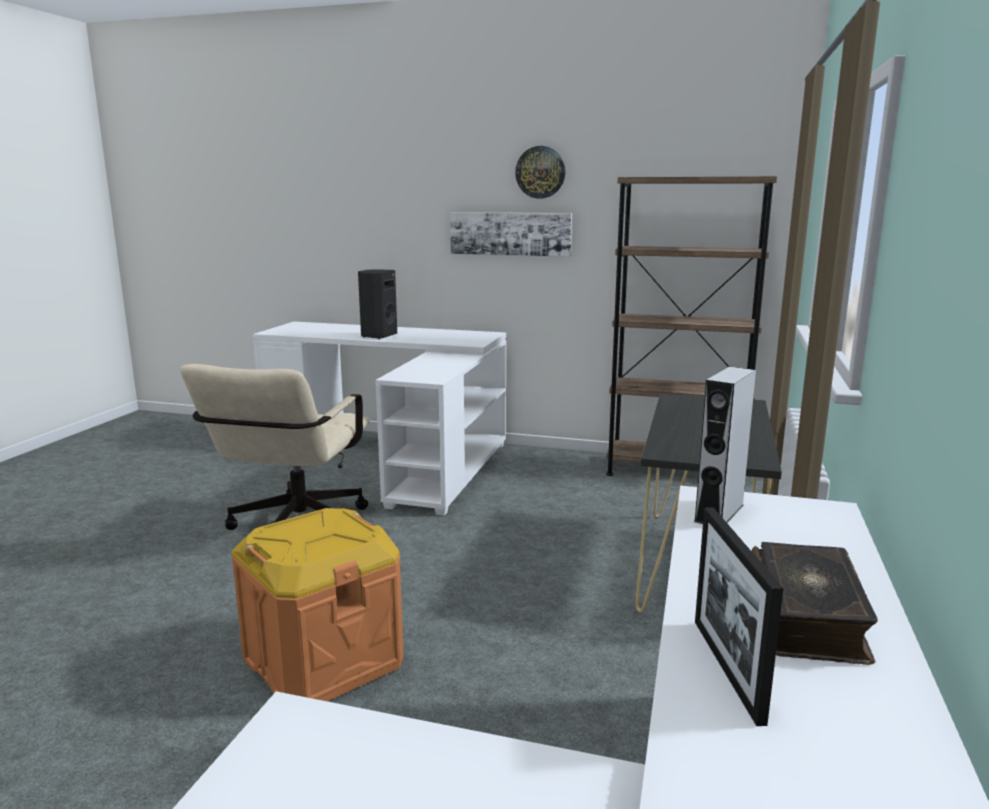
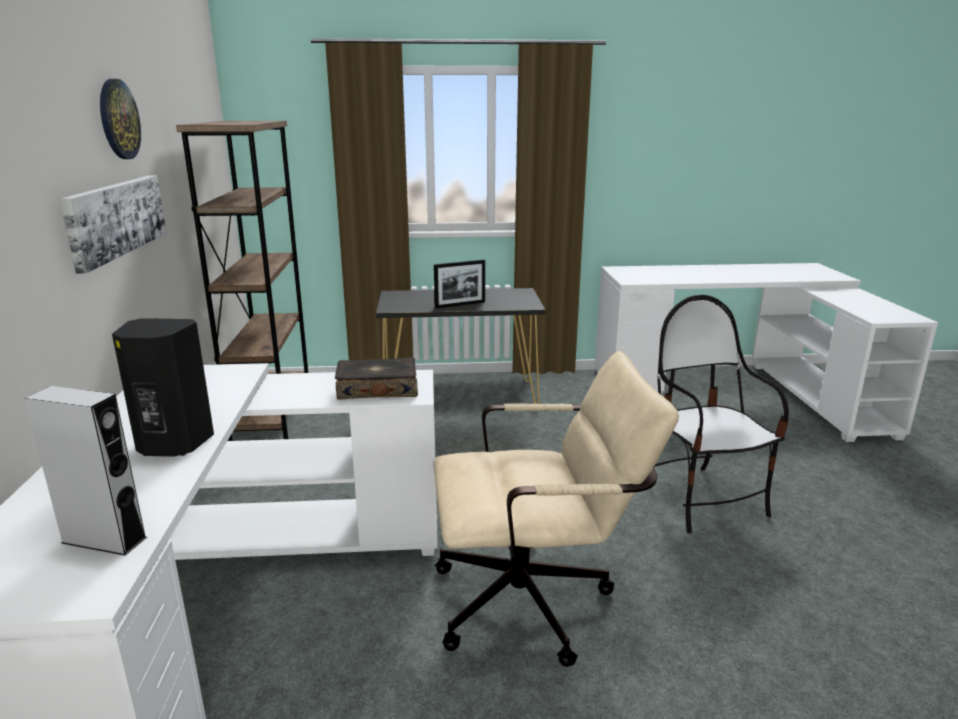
camera: 110 degrees left, 5 degrees up
(323, 661) = (702, 499): orange storage box -> chair
(719, 513) = (645, 279): grey speaker -> grey speaker (104, 540)
(727, 668) = (758, 277): picture frame -> picture frame (460, 305)
(807, 617) = (712, 271): book -> book (377, 389)

